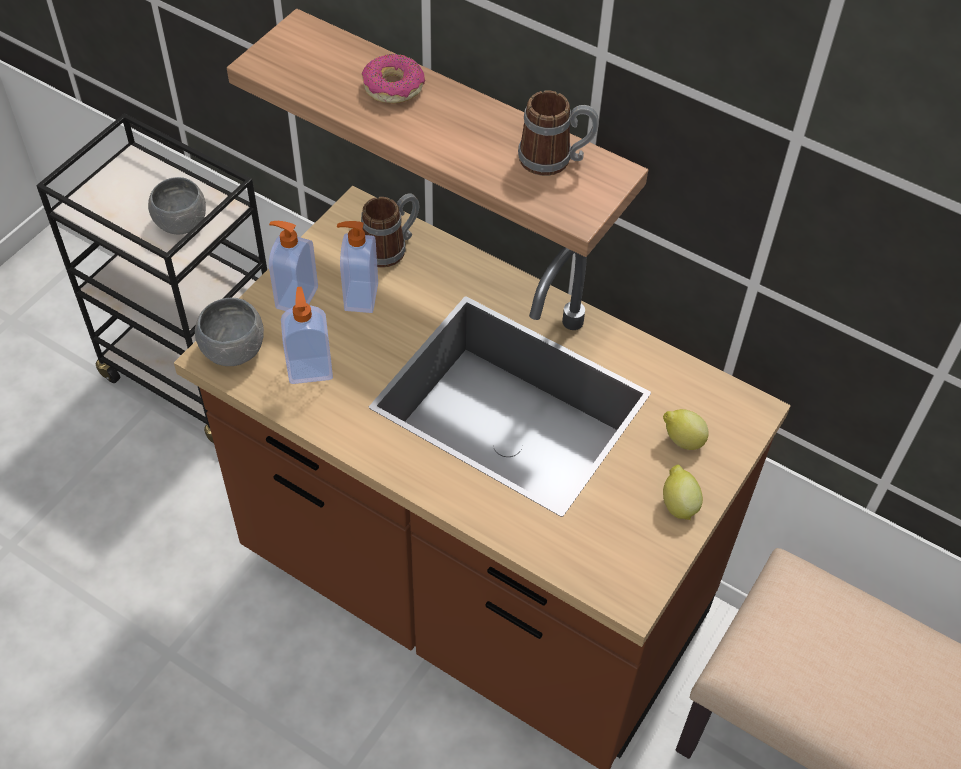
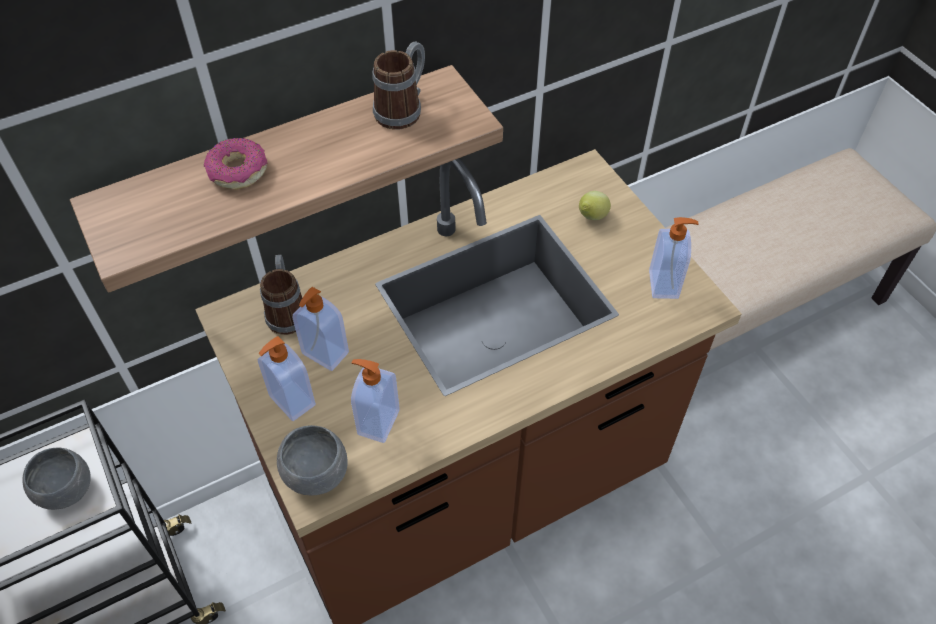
camera: 60 degrees left, 0 degrees up
(634, 545) = (665, 284): none -> soap dispenser
(678, 504) = (643, 244): lemon -> none

